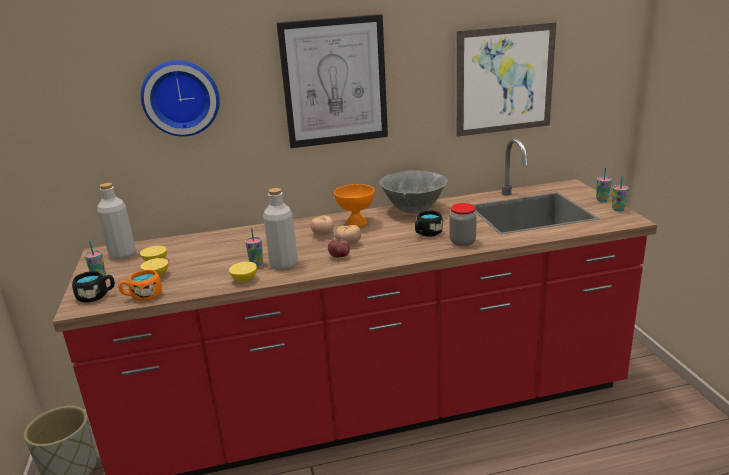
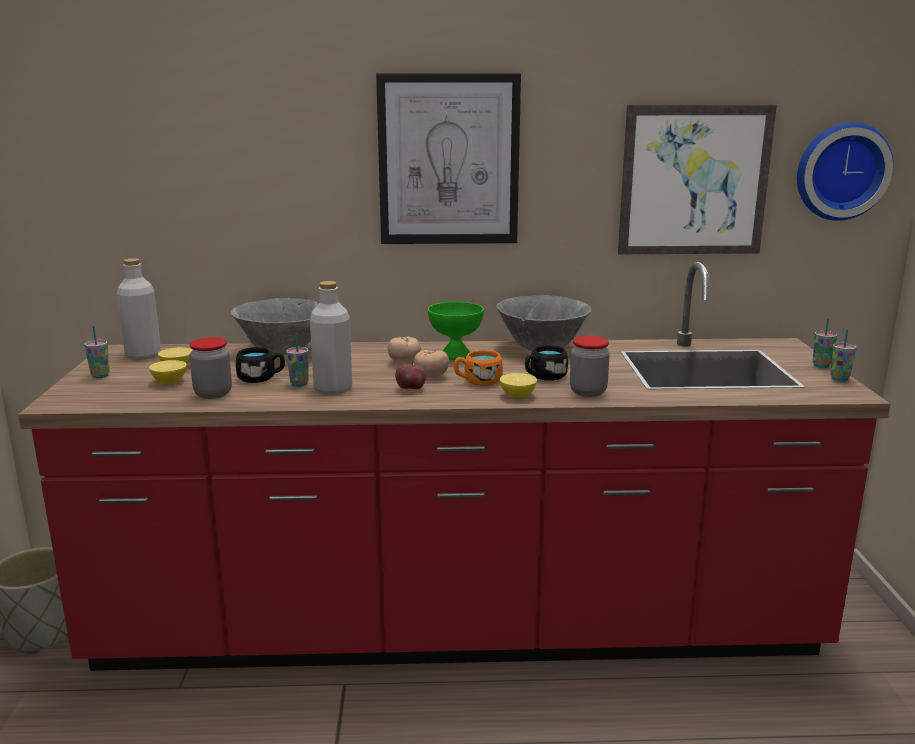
camera: 10 degrees right, 5 degrees down
(97, 296) = (85, 394): black mug -> black mug (261, 378)
(142, 296) = (138, 401): orange mug -> orange mug (478, 381)
(181, 97) = (244, 161): wall clock -> wall clock (840, 171)
(196, 281) = (213, 394): none -> jar
(228, 237) = (282, 352): none -> grey bowl
(244, 279) = (274, 399): lemon -> lemon (518, 396)
(356, 223) = (455, 355): orange bowl -> green bowl

